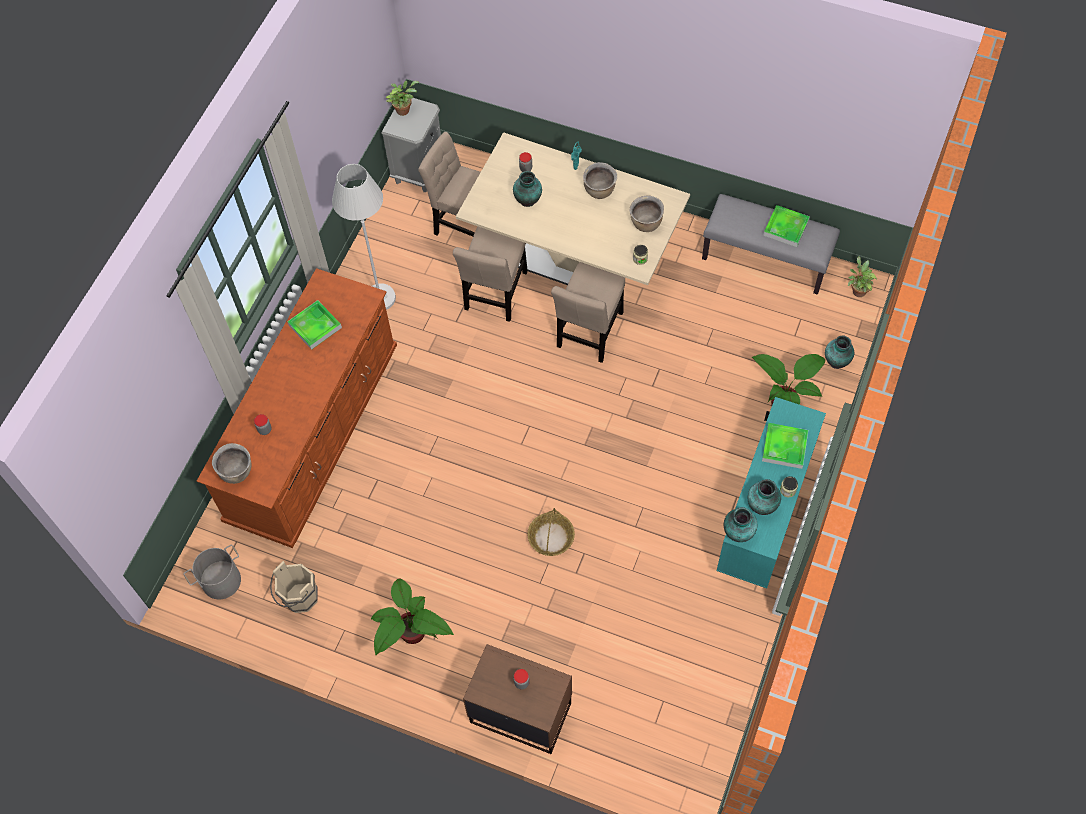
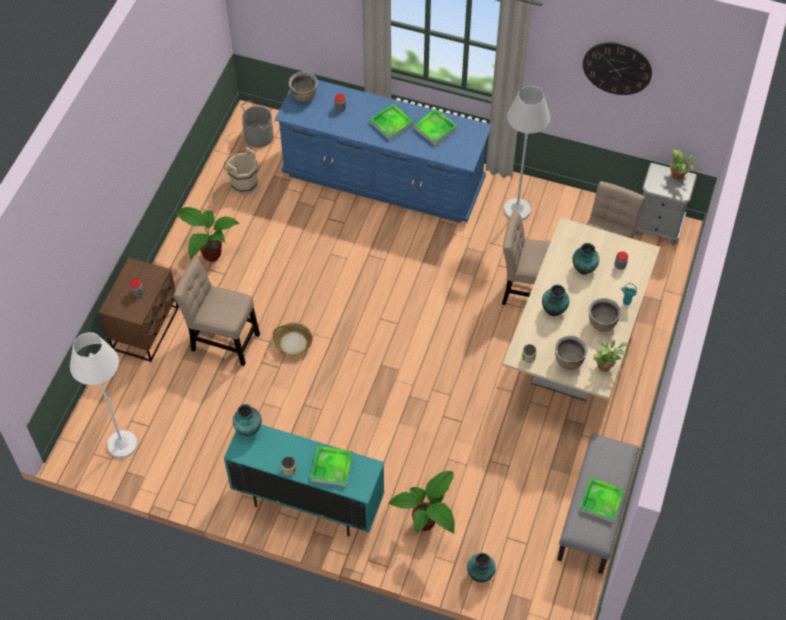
camera: 85 degrees right, 5 degrees down
(299, 373) = (391, 124): none -> tray
(314, 434) = (383, 178): brown dresser -> blue dresser
(332, 86) = (617, 68): none -> wall clock
(589, 333) = (494, 365): beige chair -> beige chair (222, 340)
(689, 731) = (122, 444): none -> white floor lamp
(762, 505) = (274, 448): vase -> vase (554, 310)
(857, 290) = (566, 599): potted plant -> potted plant (605, 365)

